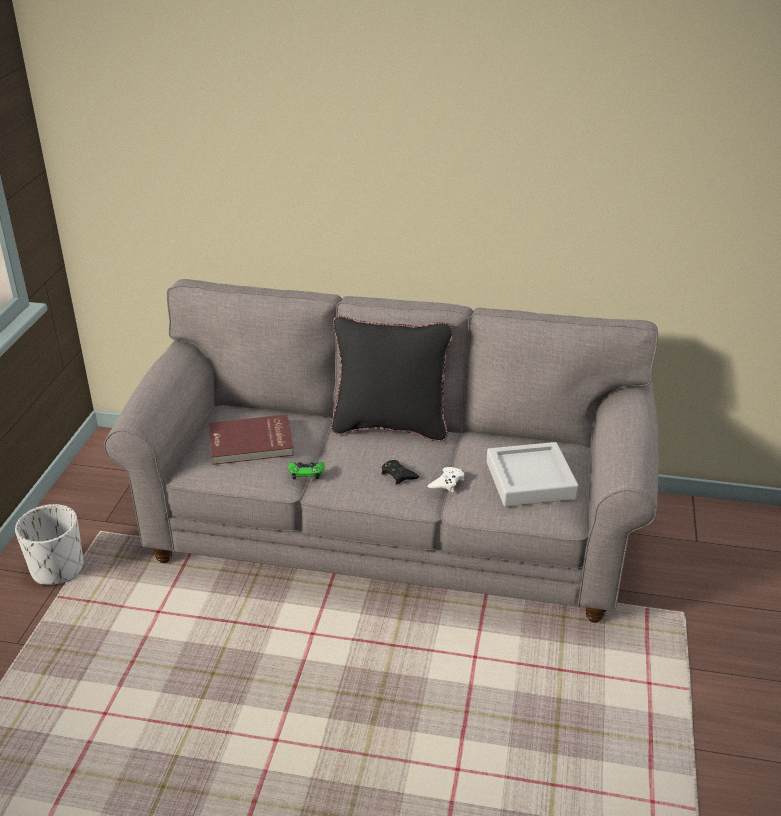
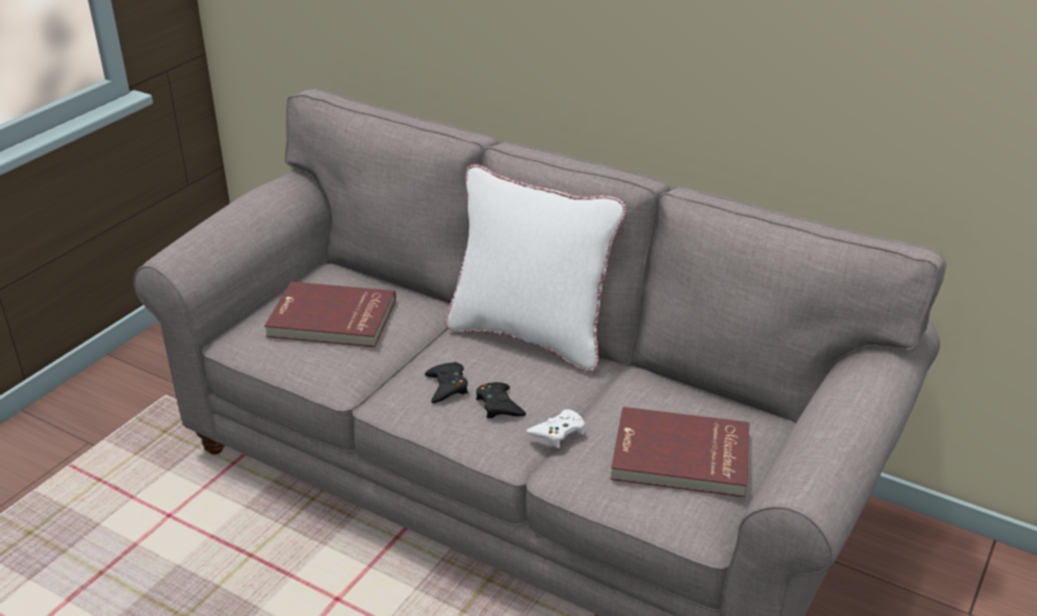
camera: 20 degrees right, 0 degrees up
(57, 569) = (92, 430): white planter -> none
(306, 472) = (376, 374): green game controller -> none
(357, 471) = (447, 387): none -> black game controller
(390, 426) = (530, 335): black pillow -> white pillow
(530, 480) = (680, 457): grey tray -> red book

